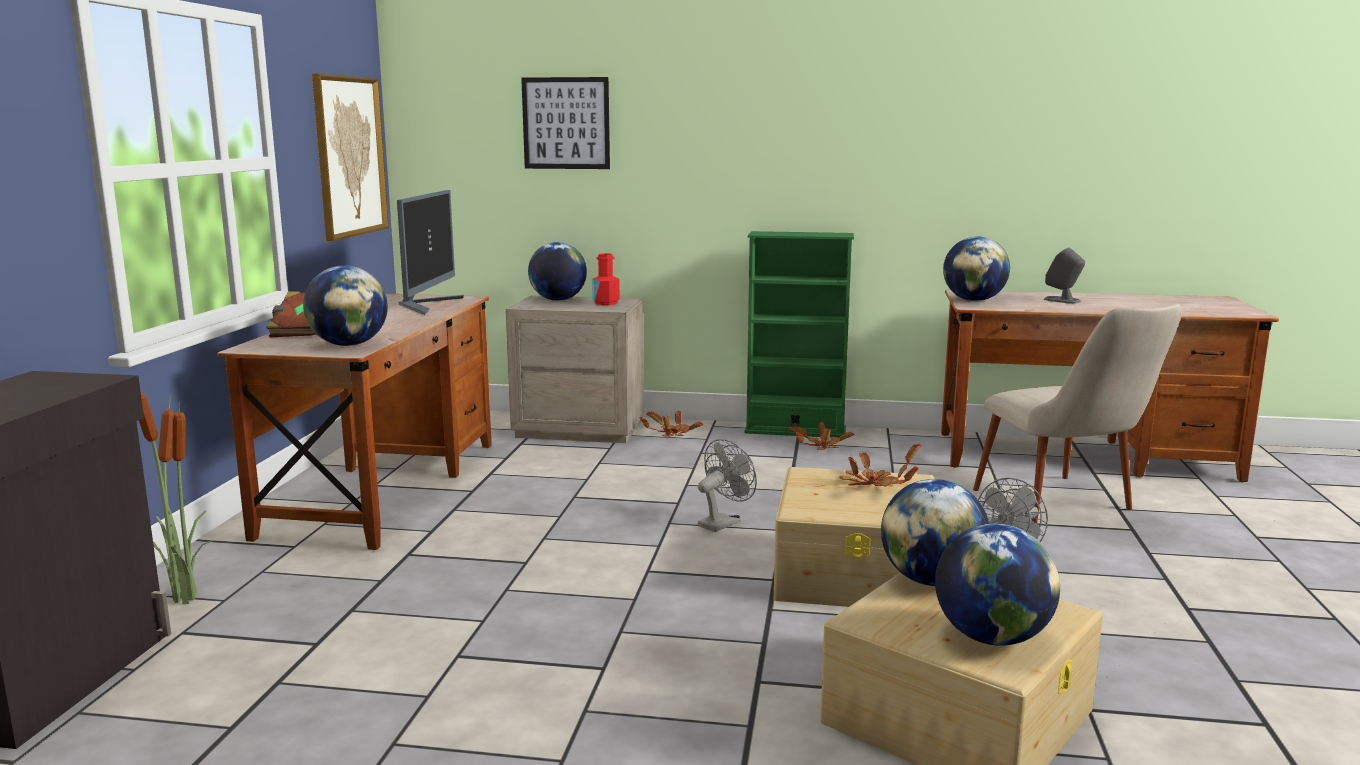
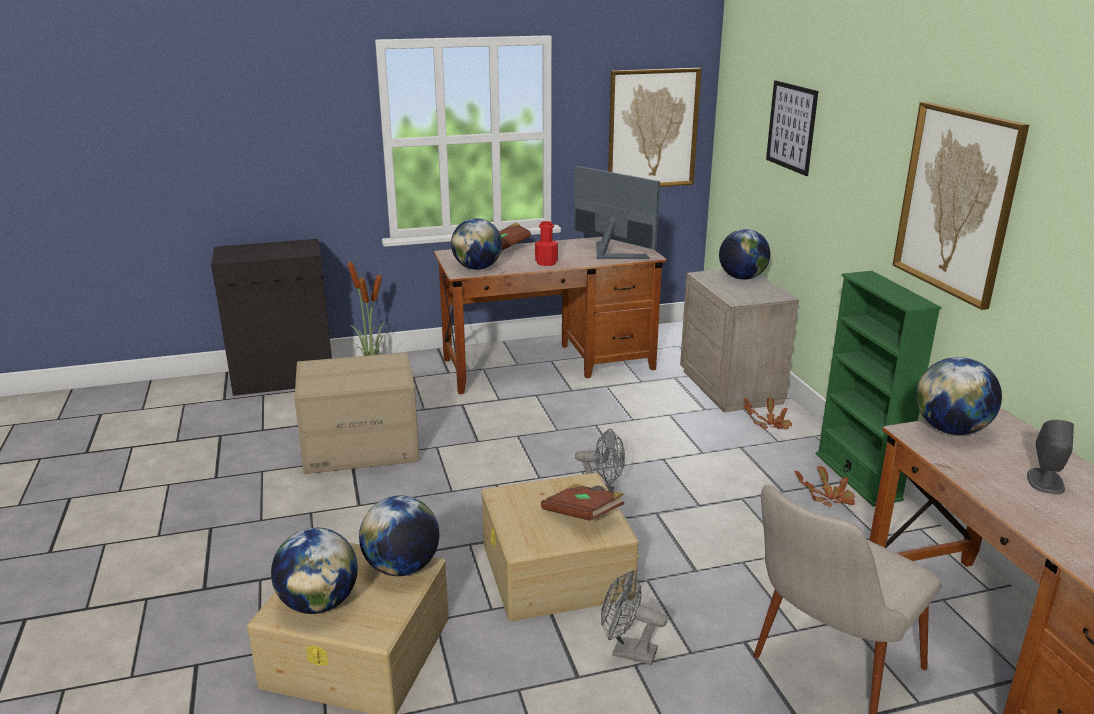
camera: 65 degrees right, 10 degrees up
(427, 305) = (611, 253): monitor -> monitor turned 120 degrees counterclockwise
(430, 642) = (361, 447): none -> cardboard box
(606, 303) = (756, 293): red bottle -> red bottle (546, 262)
(841, 141) = (957, 202): none -> picture
(874, 485) = (583, 515): potted plant -> brown book

